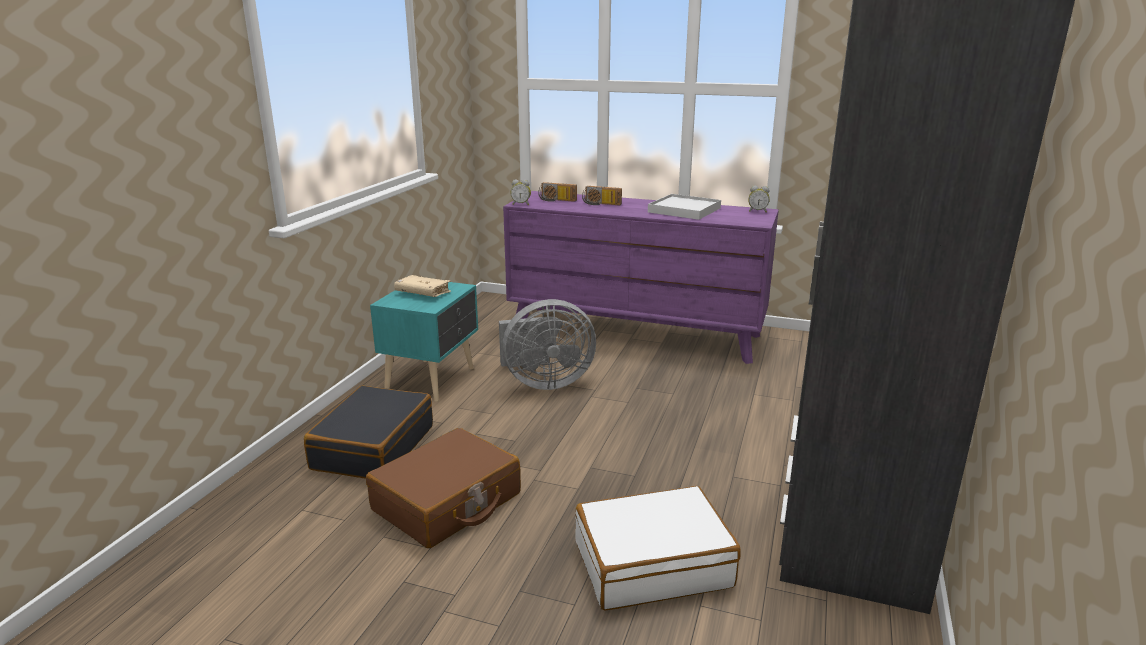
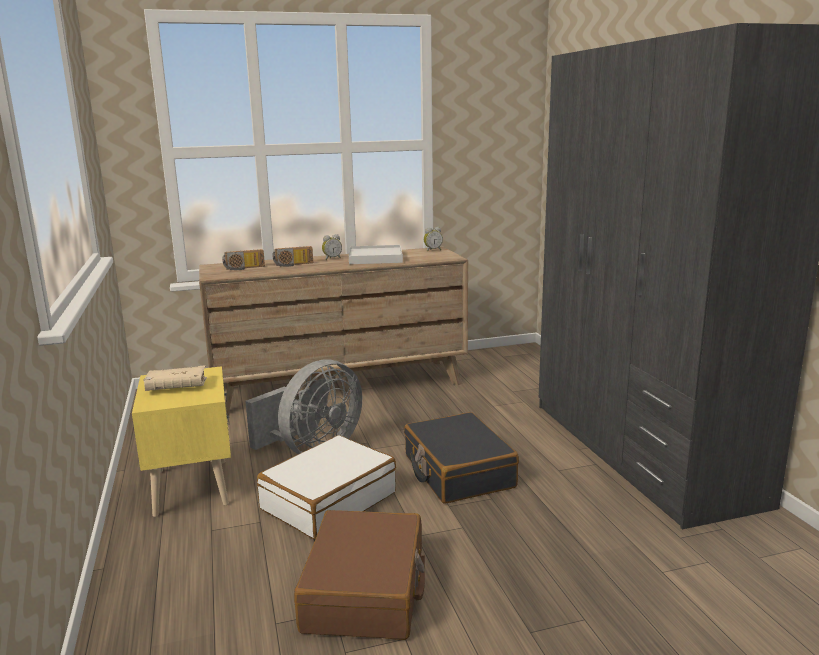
camera: 35 degrees left, 5 degrees down
(373, 447) = (214, 574): black suitcase -> black suitcase (458, 471)
(433, 380) = (194, 486): turquoise nightstand -> yellow nightstand
(521, 204) = (215, 277): alarm clock -> alarm clock (332, 258)
(636, 333) = (340, 386): purple dresser -> brown dresser
(652, 563) = (593, 558): white suitcase -> white suitcase (328, 501)

